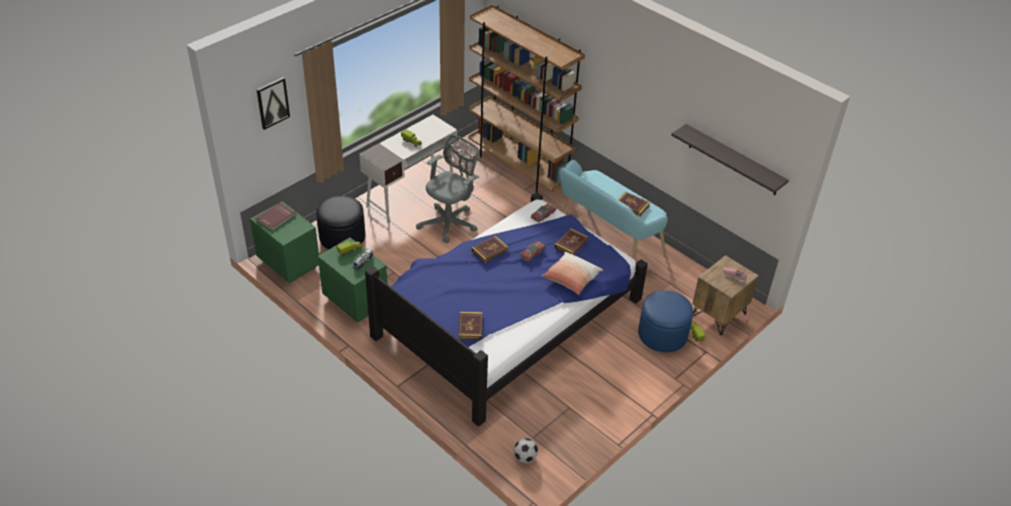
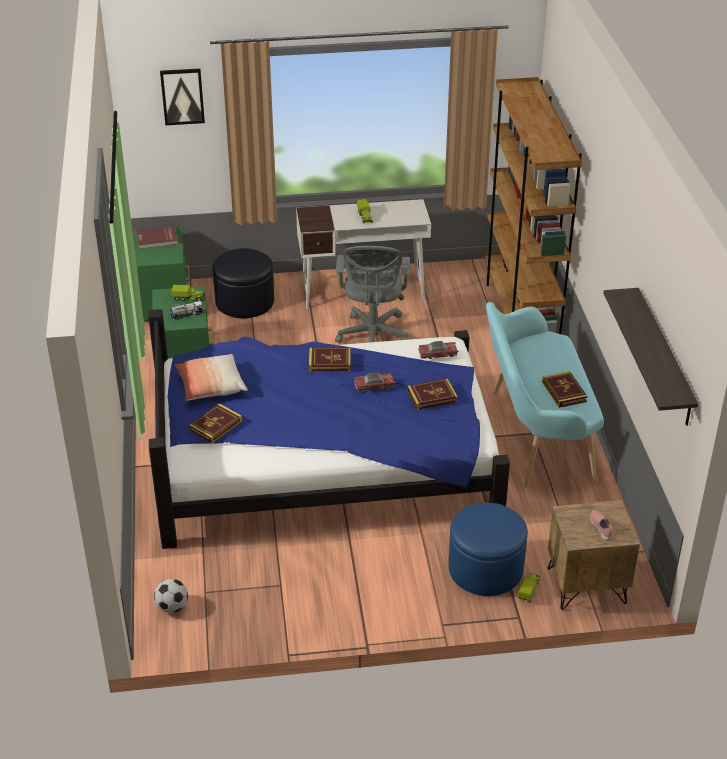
camera: 40 degrees right, 5 degrees down
(450, 223) = (373, 337): grey office chair -> grey office chair turned 105 degrees clockwise
(571, 279) = (387, 433): pillow -> pillow (211, 386)

